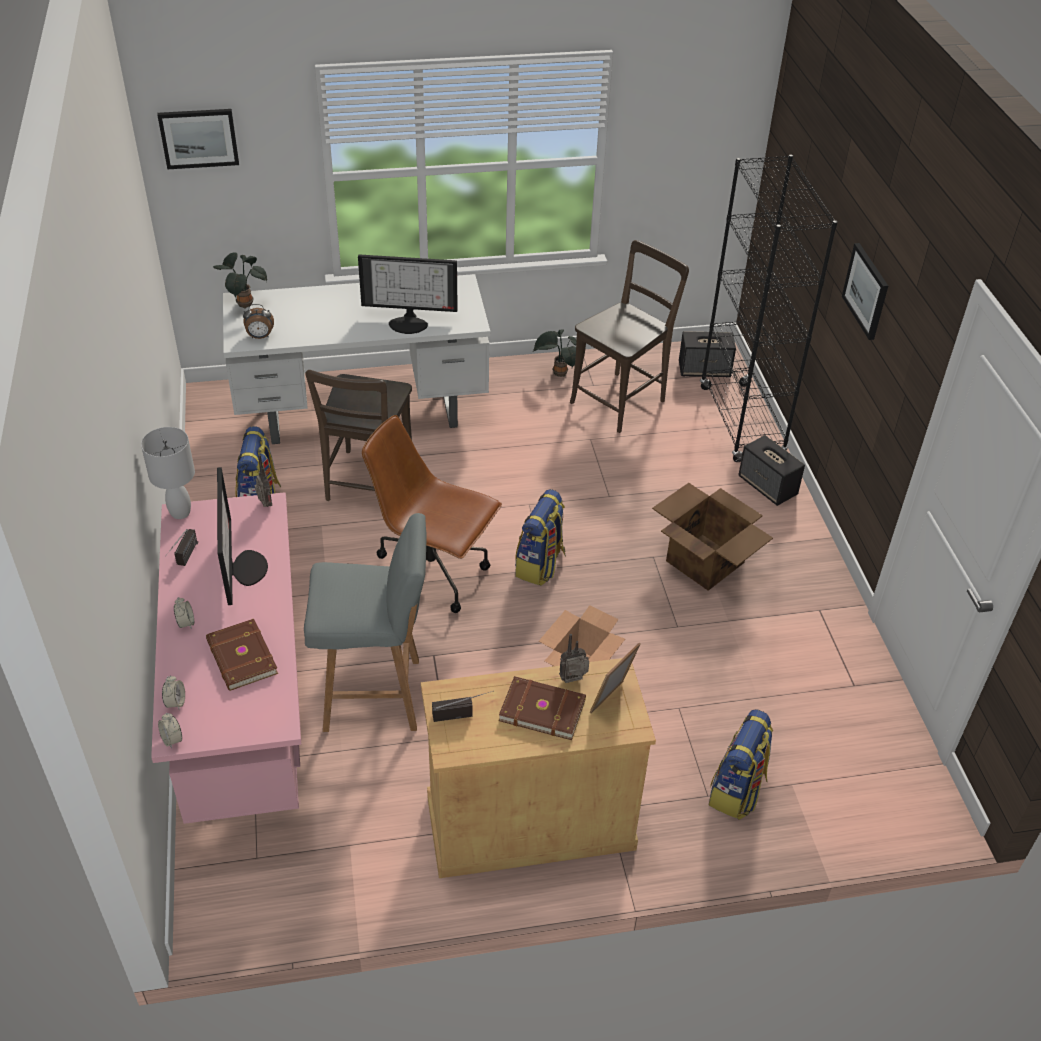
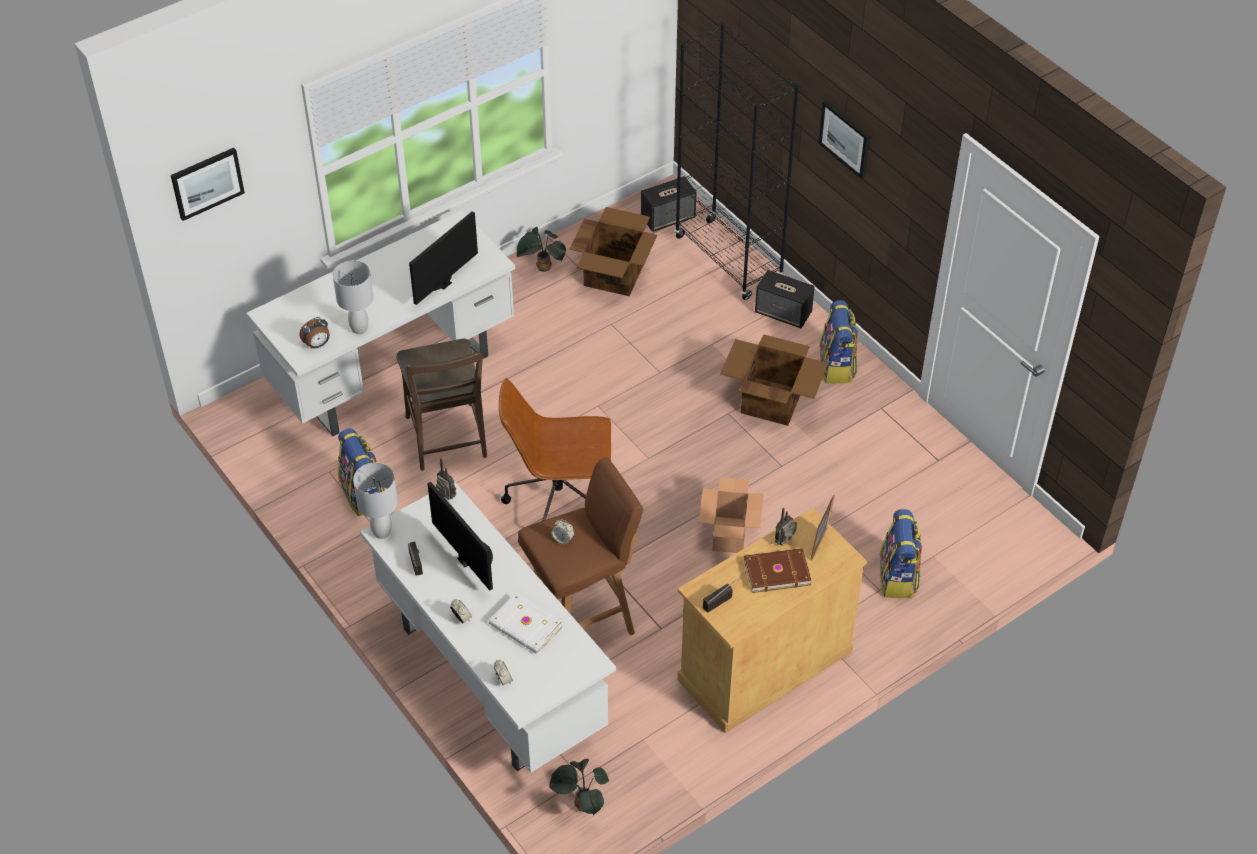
camera: 25 degrees left, 5 degrees up
(172, 739) = (523, 706): alarm clock -> alarm clock (563, 539)
(240, 658) = (525, 627): brown book -> white book
(243, 303) = (274, 316): potted plant -> potted plant (581, 805)
(244, 715) = (490, 679): pink desk -> white desk
(307, 336) = (358, 328): none -> white table lamp
(375, 695) = (583, 619): grey stool -> brown stool
(409, 322) = (439, 281): monitor -> monitor turned 150 degrees clockwise
(540, 565) = (642, 457): backpack -> backpack (837, 366)
(621, 399) = (614, 274): brown chair -> cardboard box

